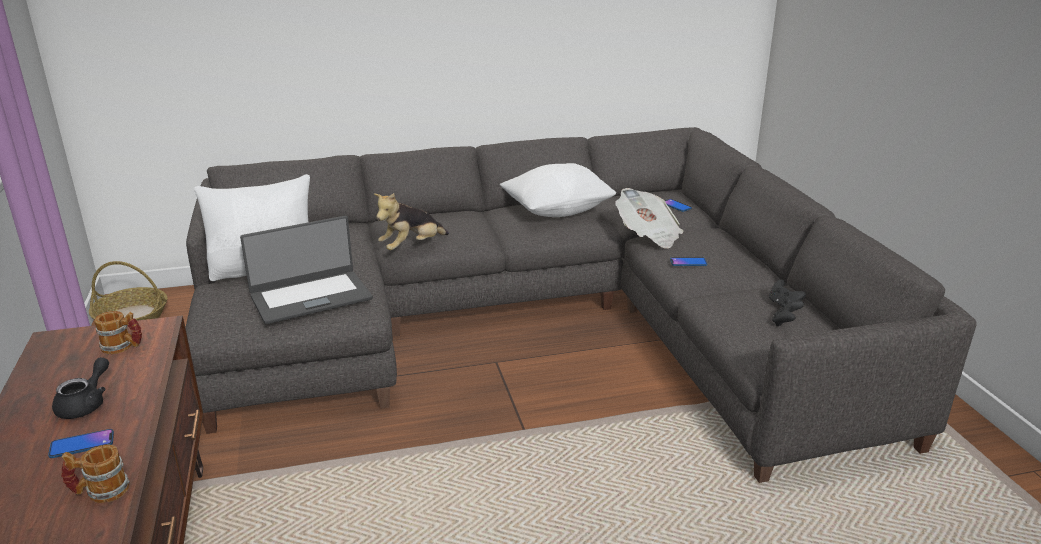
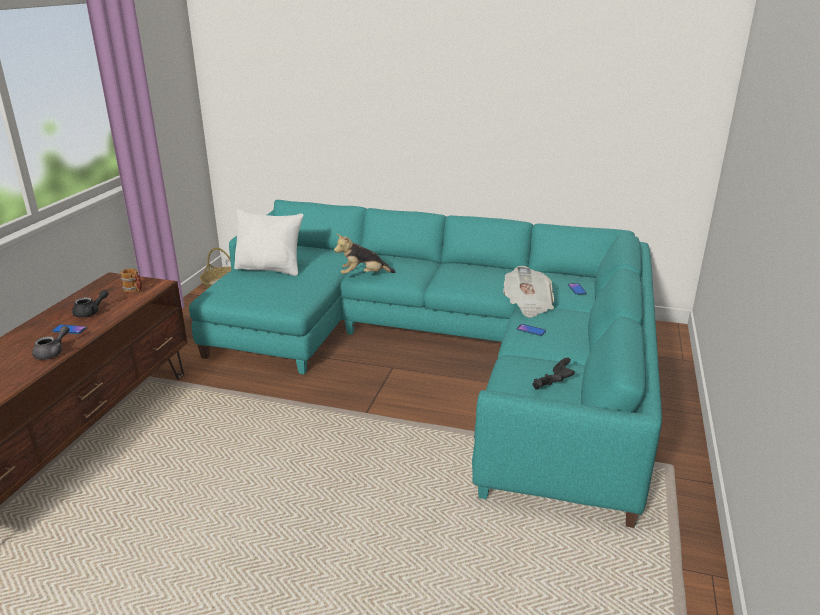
camera: 30 degrees right, 0 degrees up
(100, 492) = (53, 352): mug -> grey teapot
(310, 297) = (274, 291): laptop -> none
(540, 322) = (447, 351): grey sofa -> turquoise sofa
(557, 211) = (485, 274): white pillow -> none

